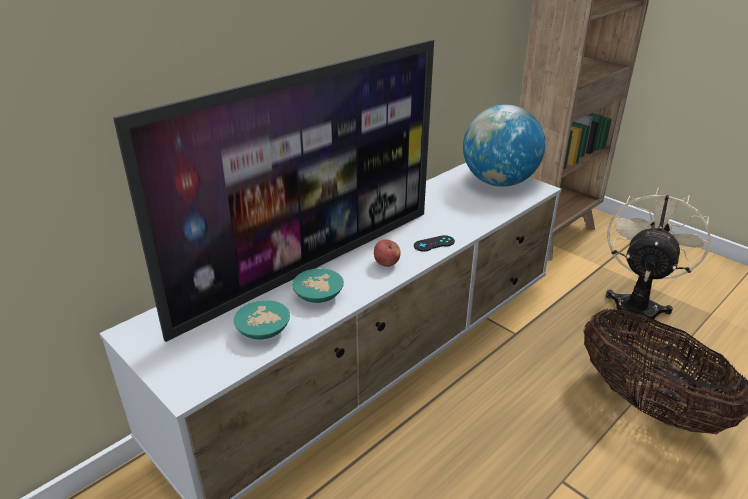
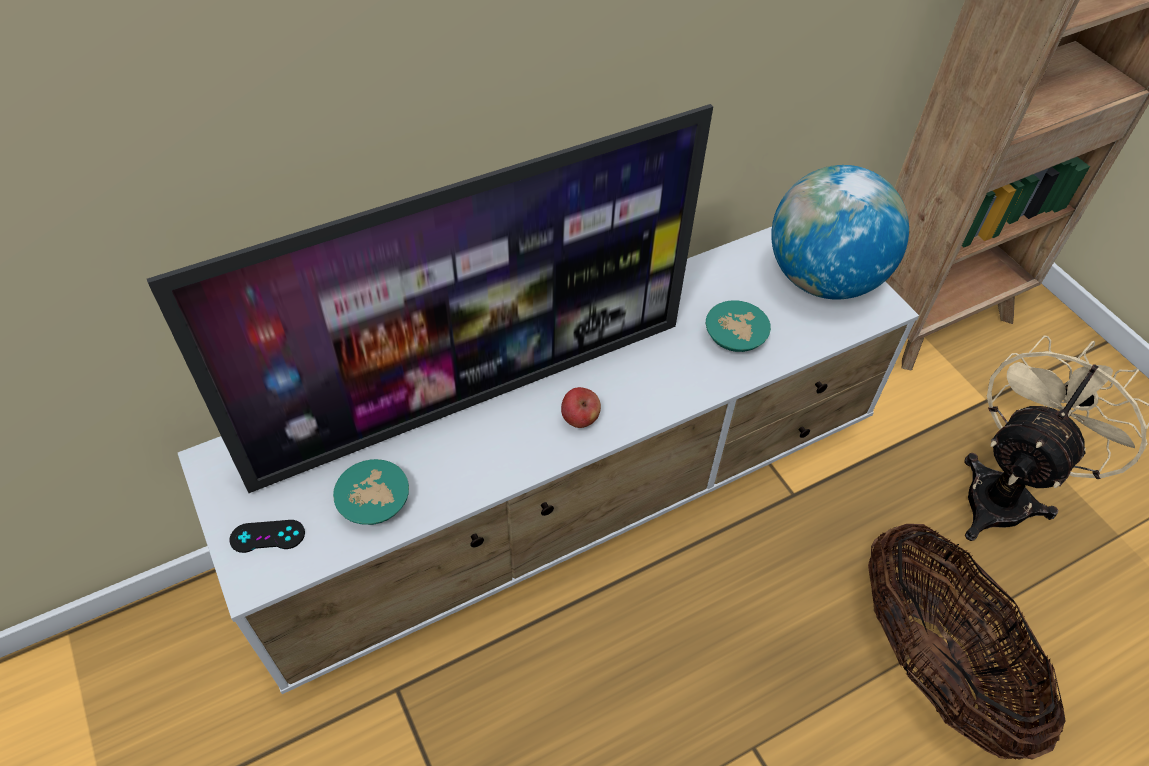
camera: 15 degrees right, 20 degrees up
(319, 296) = (466, 459): turquoise bowl -> turquoise bowl (736, 339)
(434, 244) = (664, 393): black game controller -> black game controller (267, 536)

